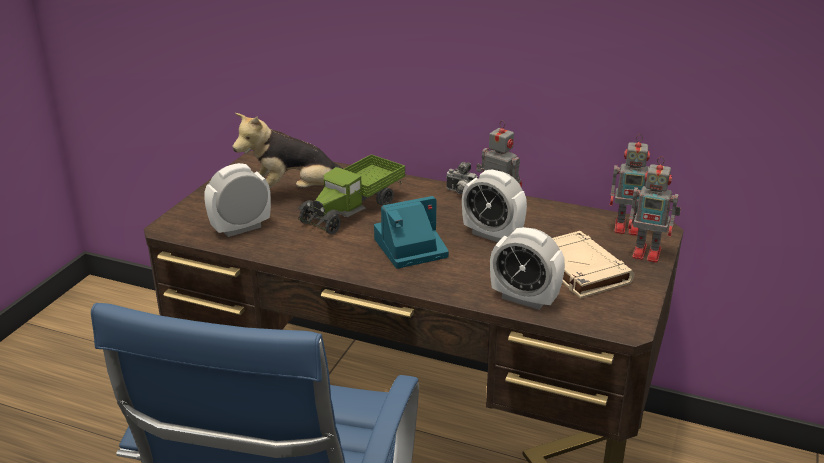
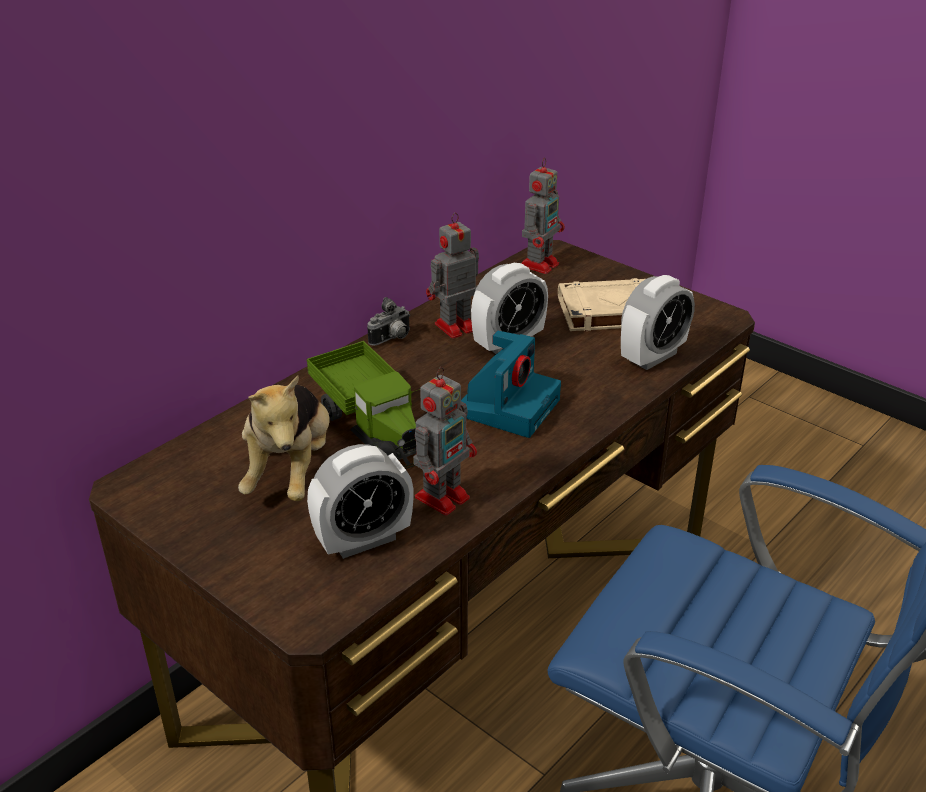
camera: 70 degrees left, 5 degrees up
(241, 228) = (363, 540): alarm clock -> alarm clock turned 105 degrees counterclockwise
(409, 248) = (508, 405): camera -> camera turned 150 degrees counterclockwise
(648, 253) = (596, 268): toy robot -> toy robot (444, 496)

